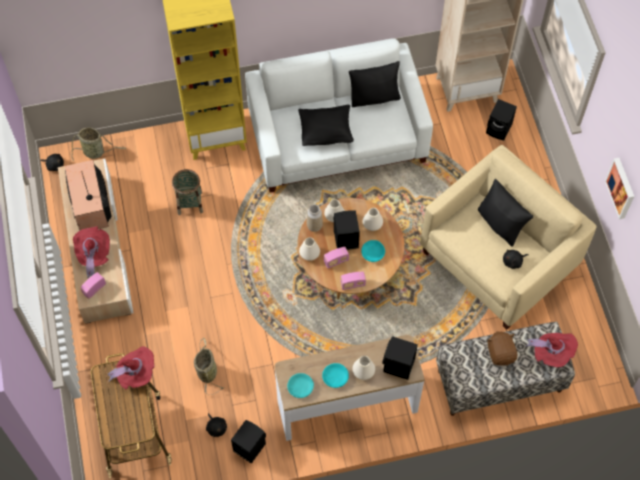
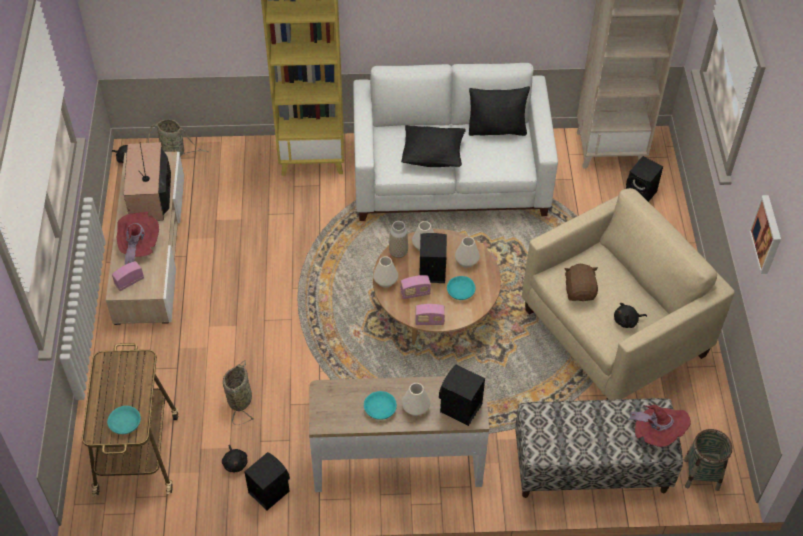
camera: 10 degrees right, 10 degrees down
(136, 374) = (144, 368): red hat -> none
(190, 203) = (266, 218): basket -> basket (701, 474)
(300, 387) = (334, 413): turquoise bowl -> turquoise bowl (124, 423)
(500, 224) = (619, 278): black pillow -> none
(501, 353) = (593, 423): brown plush toy -> brown plush toy (580, 291)

